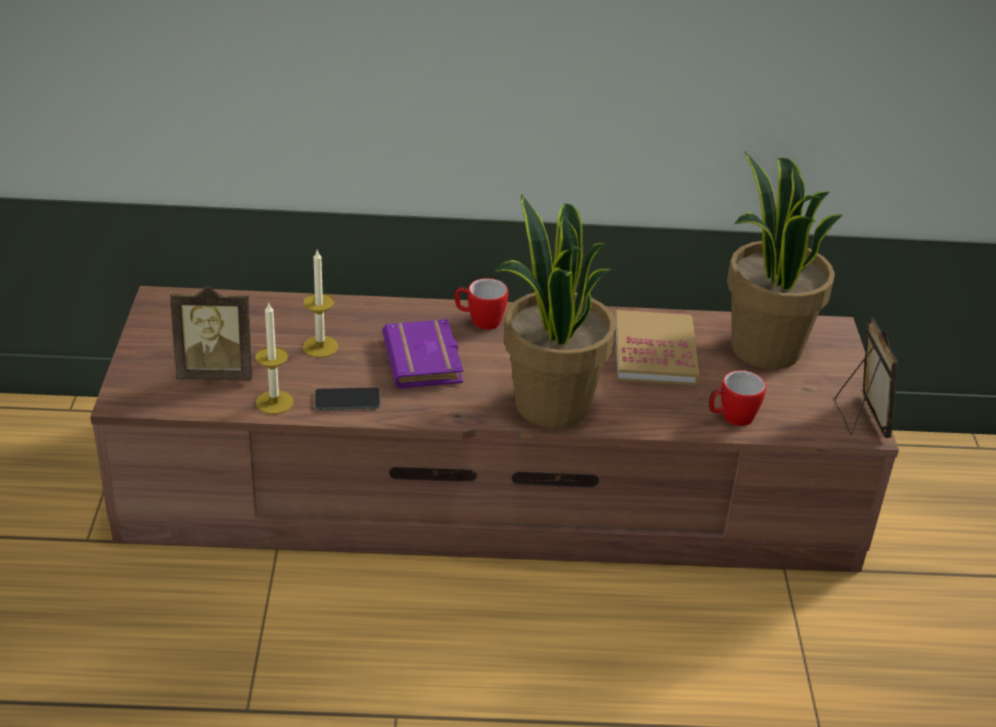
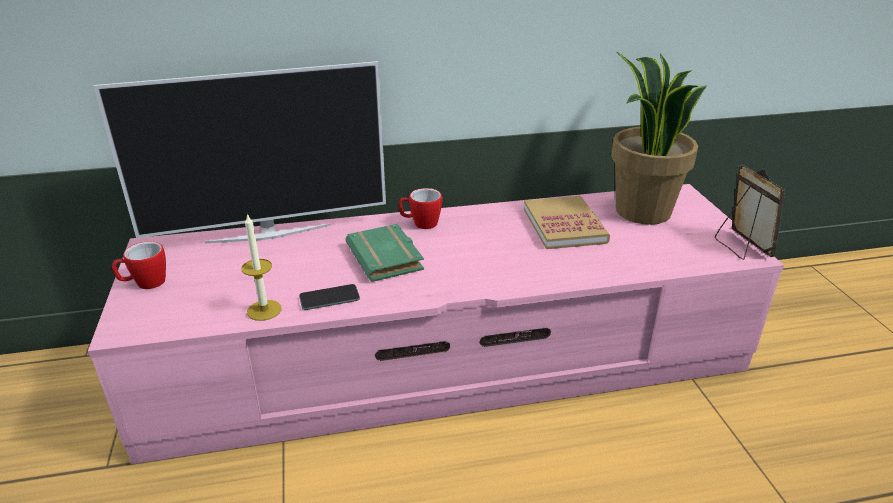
camera: 10 degrees left, 5 degrees down
(216, 372) = (207, 294): picture frame -> none
(297, 304) = (268, 233): none -> television
(320, 346) = (295, 260): candle -> none
(426, 361) = (387, 258): purple book -> green book
(492, 486) = (448, 355): brown tv stand -> pink tv stand
(550, 405) = (502, 275): potted plant -> none
(731, 418) = (647, 262): mug -> mug (145, 283)

